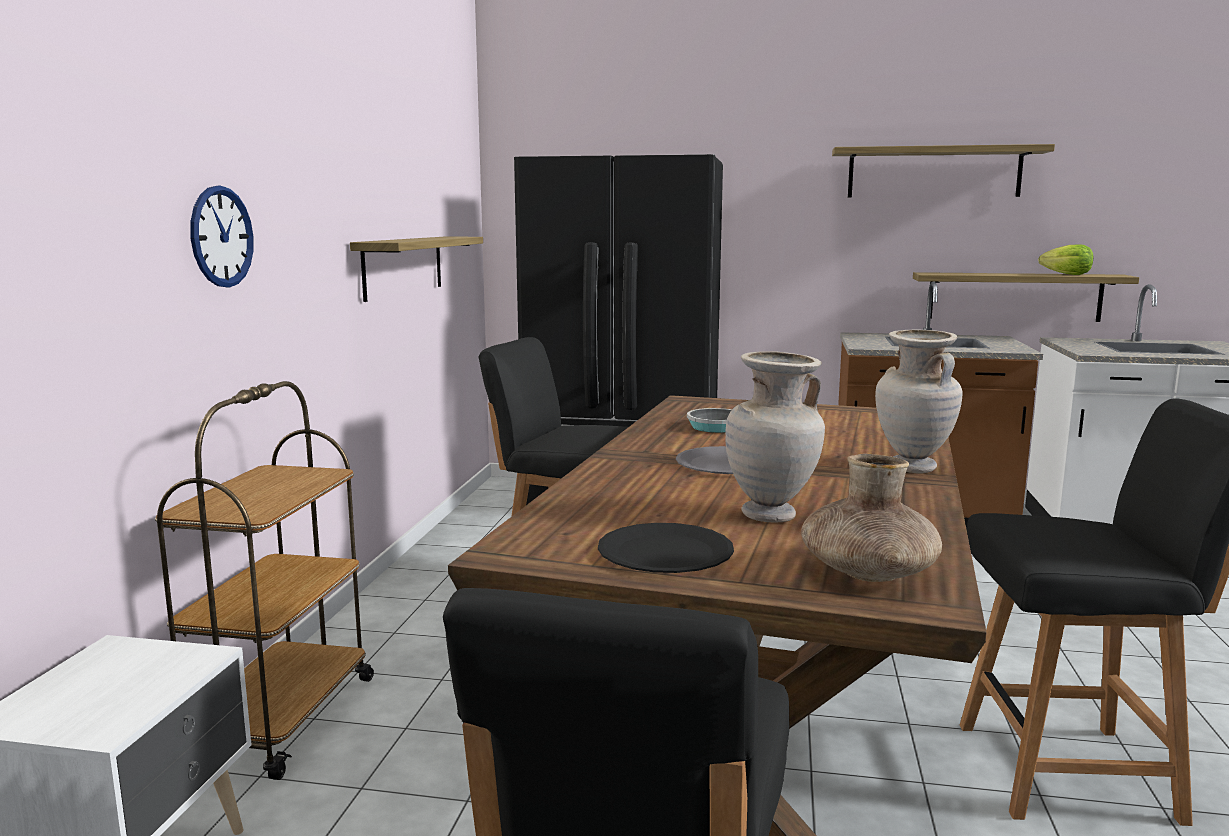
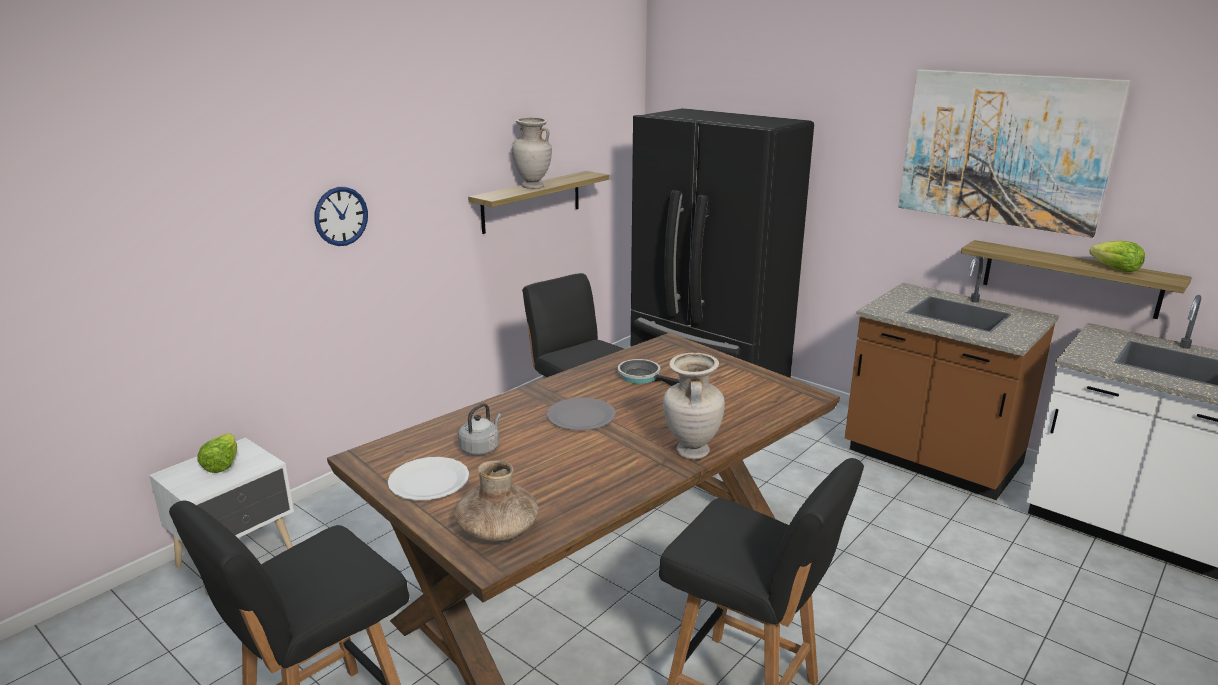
camera: 30 degrees right, 10 degrees up
(110, 678) = (222, 464): none -> lettuce
(282, 723) = (358, 497): brown cart -> none
(665, 552) = (428, 481): black plate -> white plate
(666, 510) = (481, 448): none -> grey kettle
(770, 516) = (527, 470): beige vase -> beige vase (532, 187)
(934, 172) = (1003, 149): shelf -> picture

